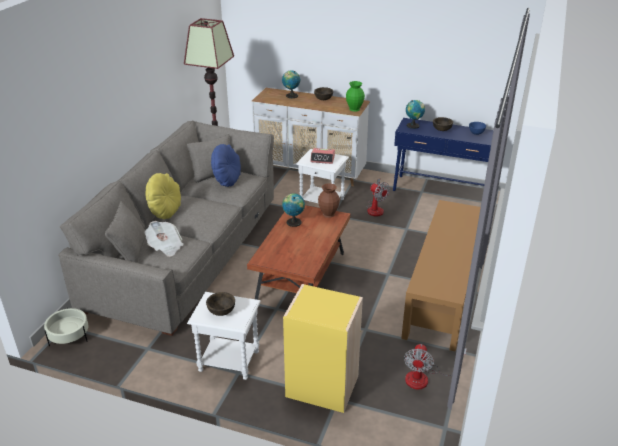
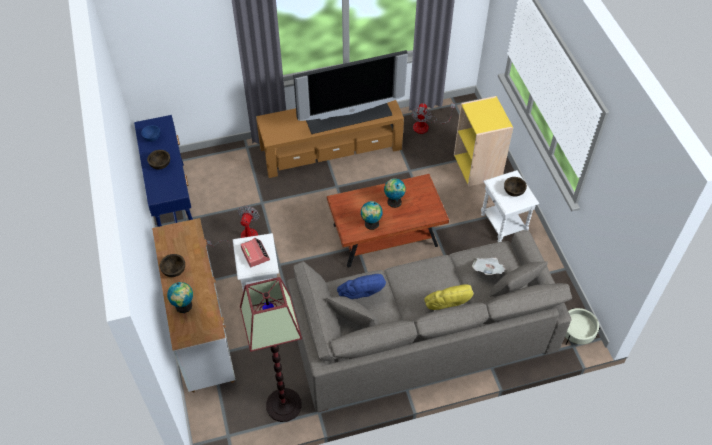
camera: 125 degrees left, 20 degrees up
(328, 214) = (339, 208): brown vase -> none
(354, 109) = (185, 230): green vase -> none
(414, 126) = (165, 188): globe -> globe (393, 201)
(424, 378) = (426, 125): fan -> fan turned 120 degrees clockwise
(442, 257) = (348, 115): none -> television

